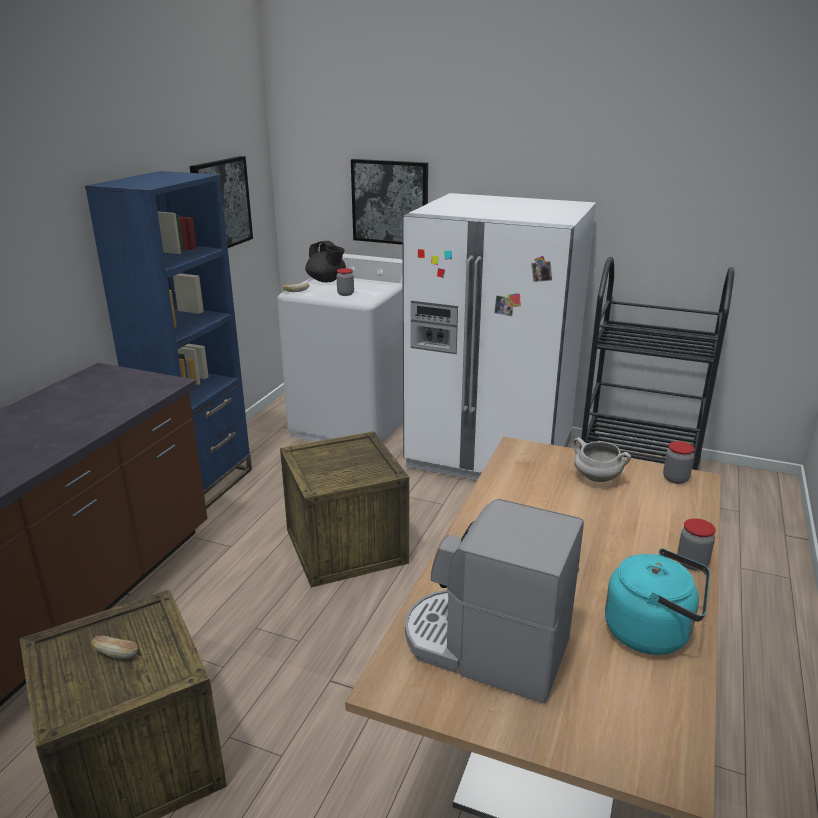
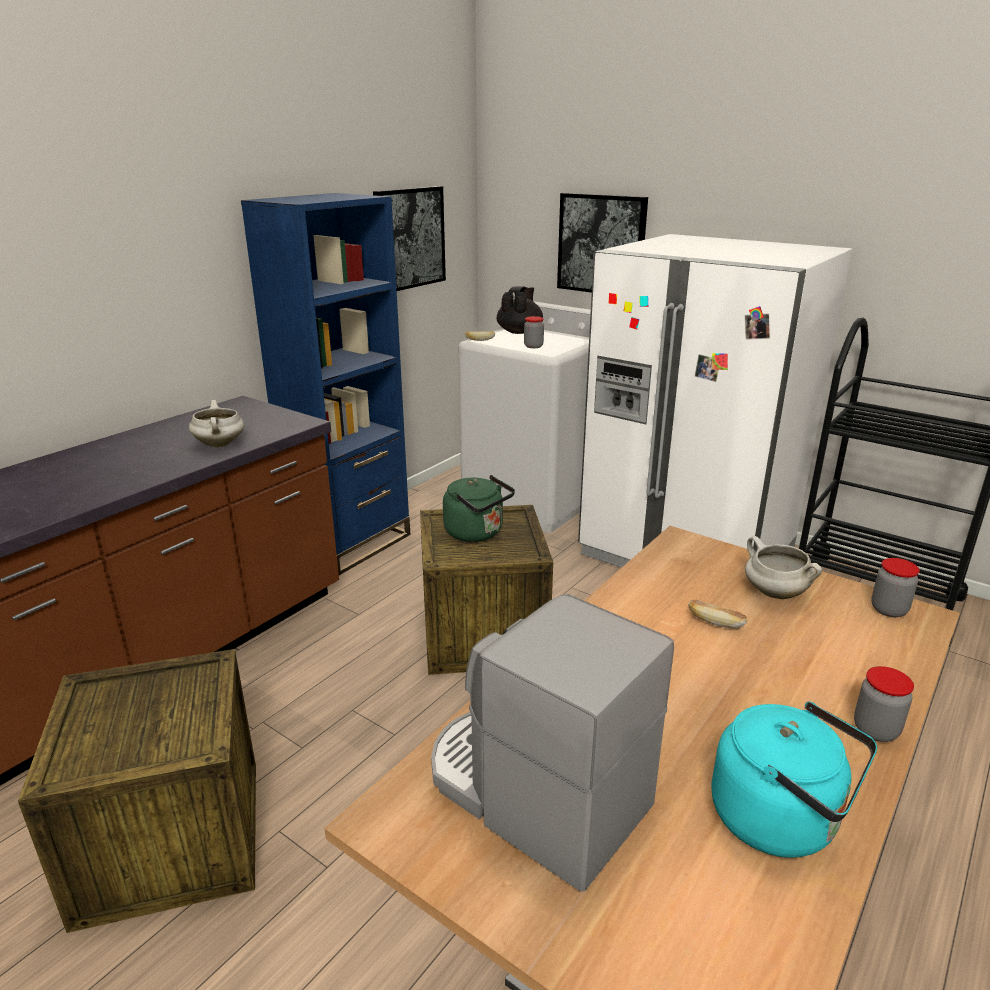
camera: 15 degrees right, 0 degrees up
(105, 412) = (220, 444): none -> white cooking pot
(116, 654) = (148, 711): bread -> bread (715, 623)
(326, 280) = (519, 332): black teapot -> black teapot turned 135 degrees counterclockwise
(337, 461) = (477, 533): none -> green kettle

